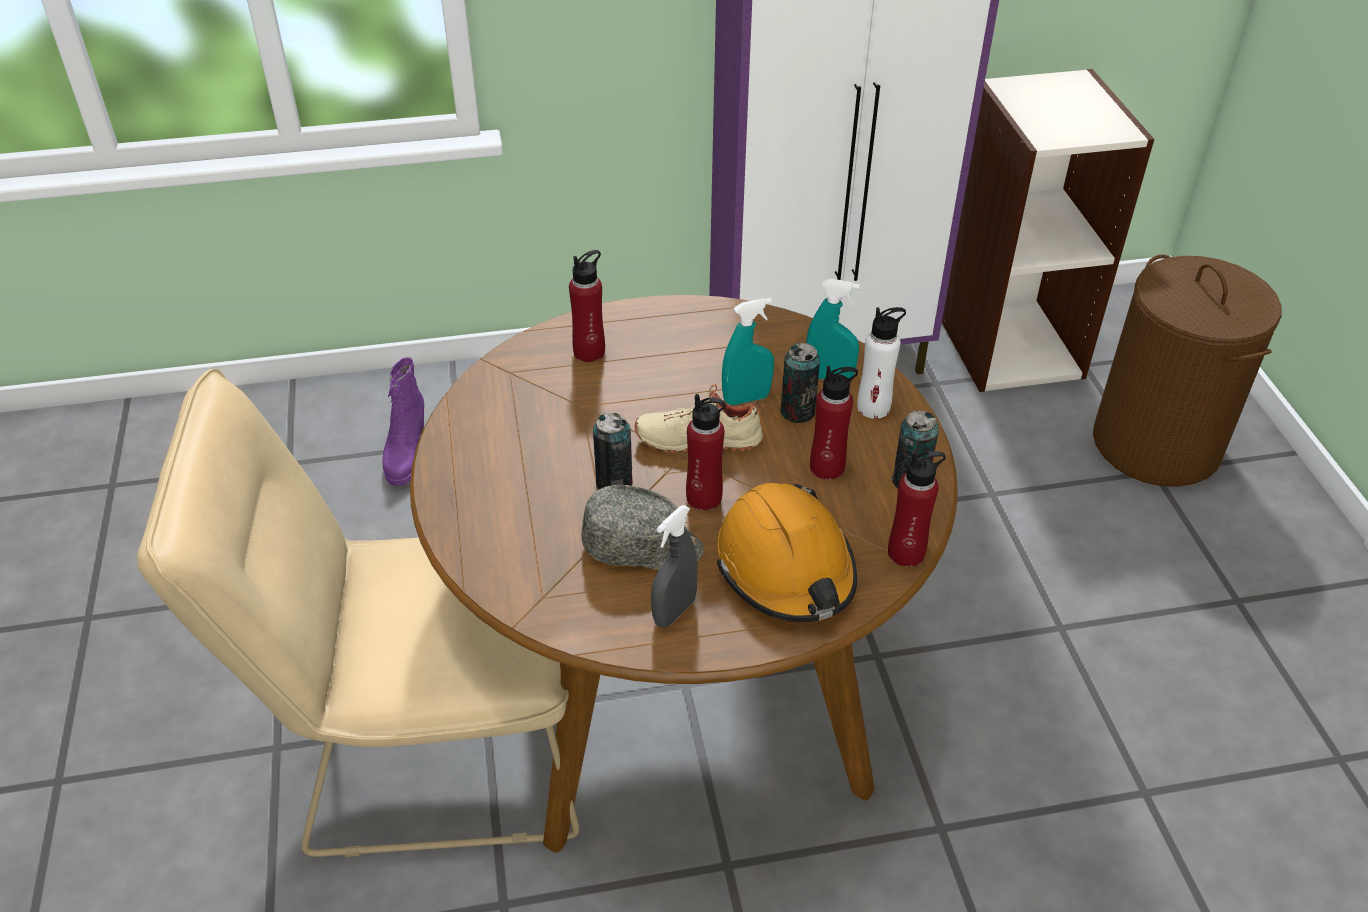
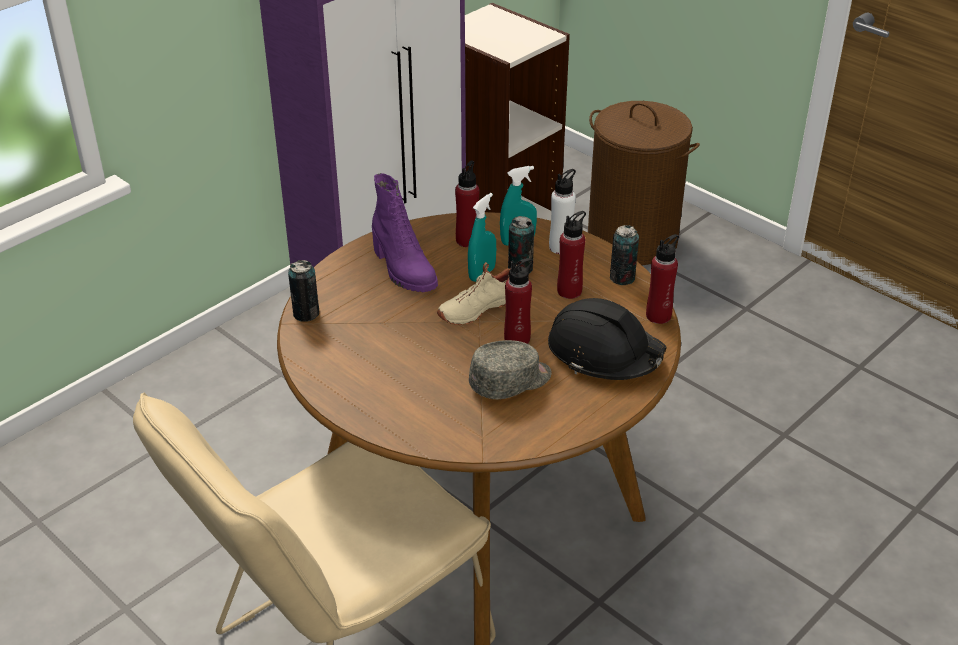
camera: 35 degrees left, 5 degrees down
(406, 454) = (132, 470): purple boot -> purple boot (403, 270)
(589, 352) = (352, 289): red bottle -> red bottle (467, 240)
(614, 483) = (455, 356): can -> can (306, 314)
(674, 611) = (567, 406): grey spray bottle -> none
(786, 568) = (604, 354): orange hard hat -> black hard hat

